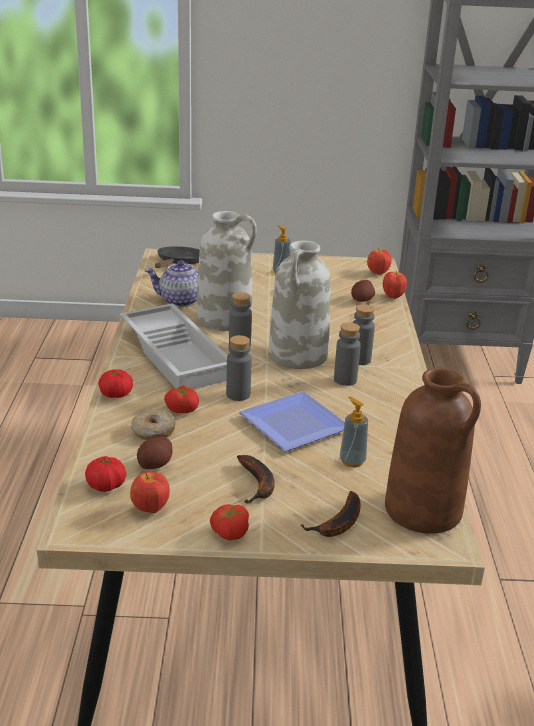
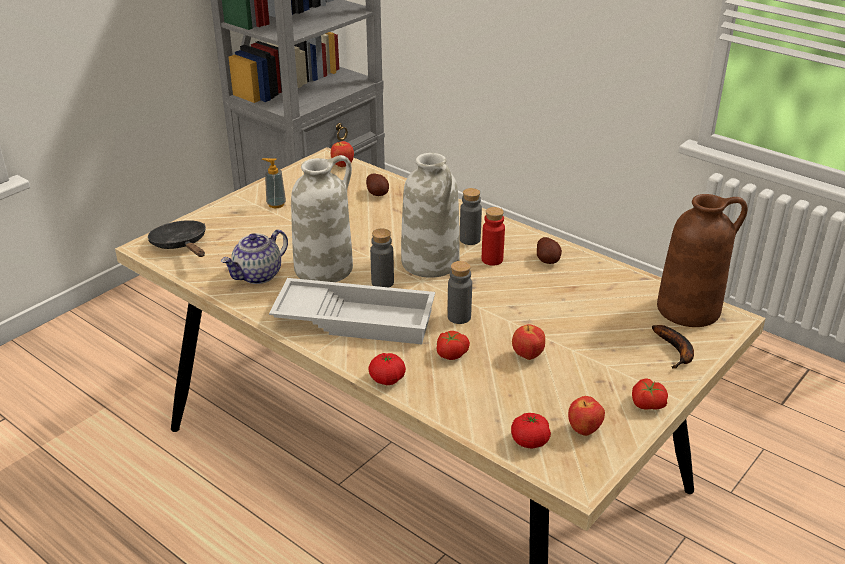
camera: 50 degrees left, 5 degrees up
(153, 432) = (471, 383): donut -> none
(155, 464) = (522, 402): potato -> potato (548, 260)
(258, 484) = (597, 364): banana -> none
(295, 422) = (529, 309): plate -> none
(345, 380) = (492, 259): grey bottle -> red bottle
(352, 461) = (605, 309): soap dispenser -> none
(392, 297) = (390, 179): apple -> apple (527, 356)

